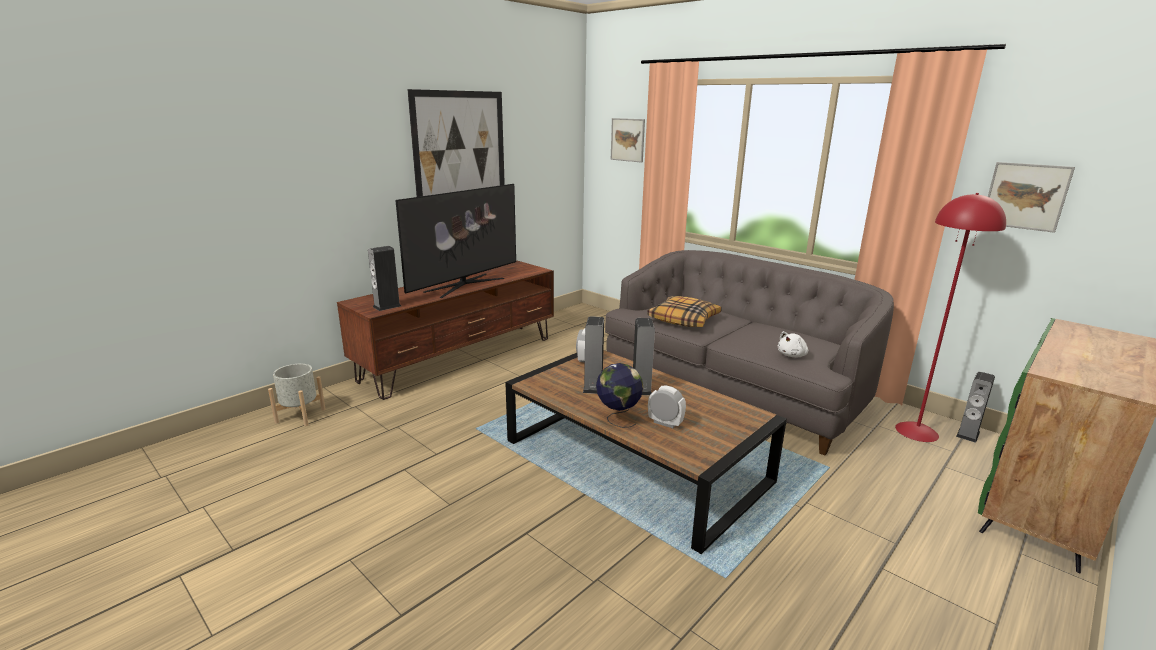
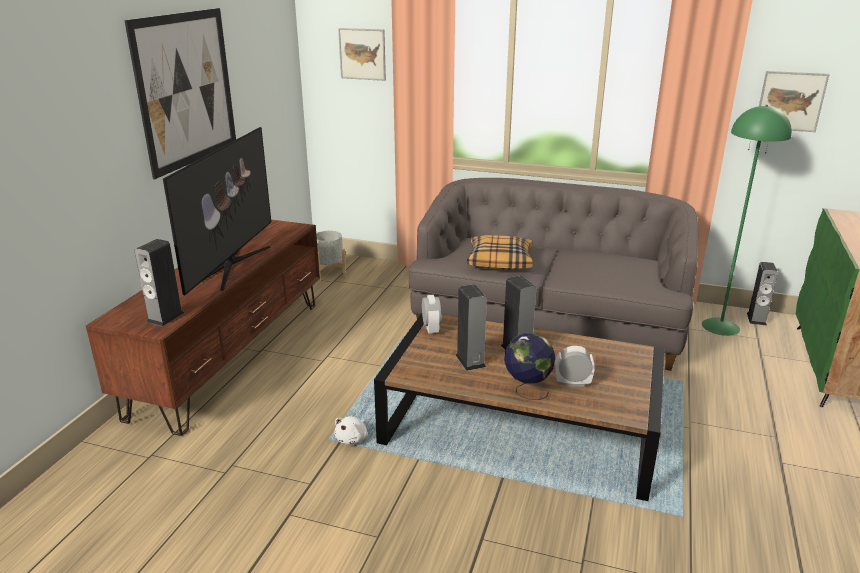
camera: 25 degrees left, 5 degrees up
(300, 416) = (86, 489): grey planter -> grey planter (329, 273)
(792, 355) = (630, 281): white plush toy -> white plush toy (352, 439)
(917, 431) = (720, 326): red floor lamp -> green floor lamp

